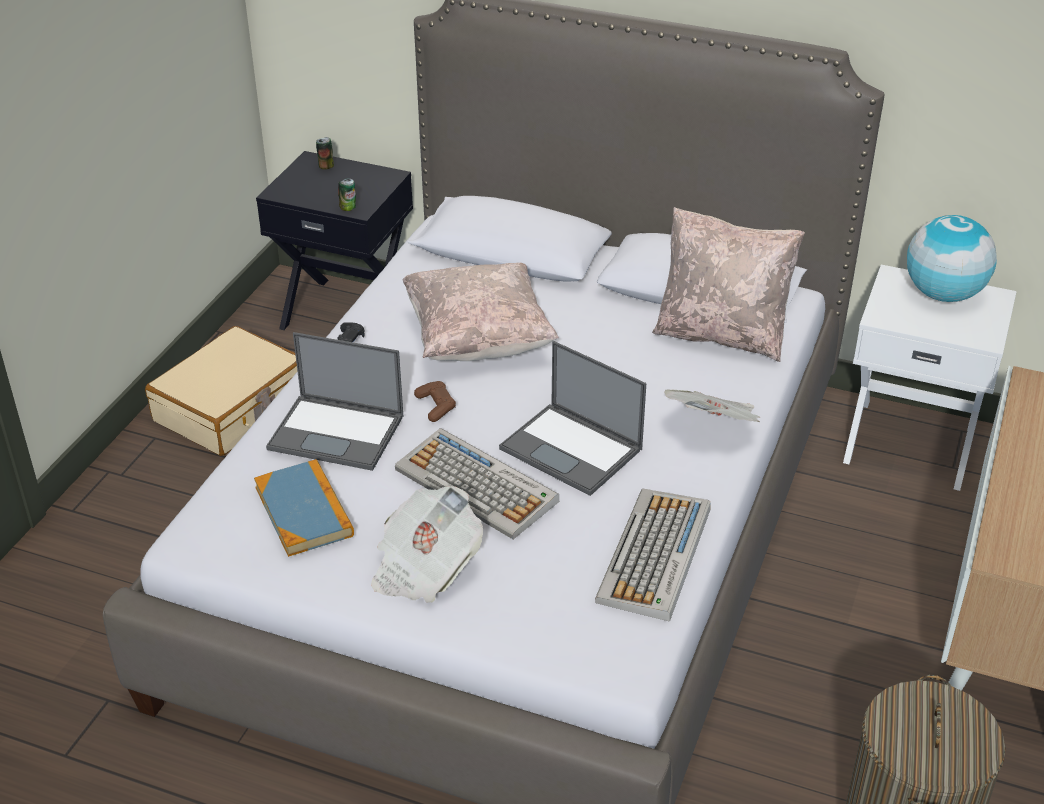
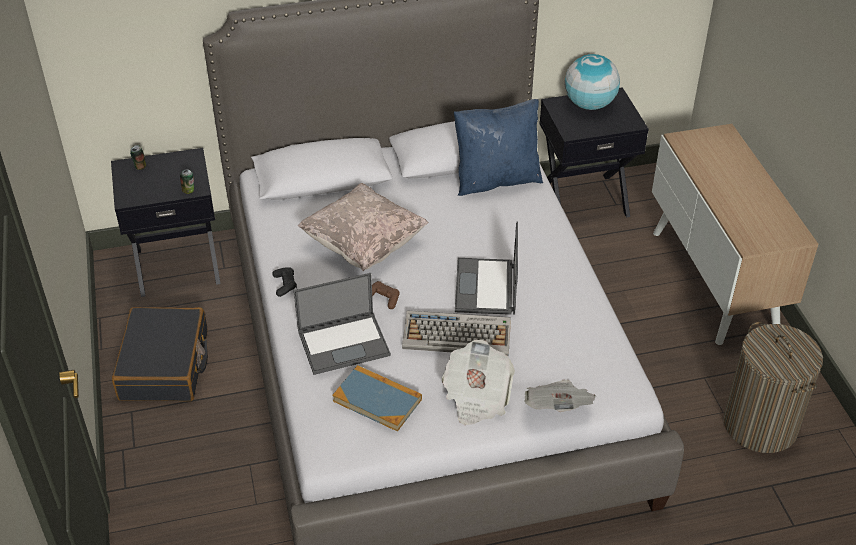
camera: 35 degrees left, 5 degrees up
(232, 408) = (165, 365): beige suitcase -> black suitcase
(572, 449) = (486, 287): laptop -> laptop turned 90 degrees clockwise
(655, 556) = (587, 327): keyboard -> none
(714, 425) = (545, 237): newspaper -> newspaper (557, 408)
(721, 334) = (496, 179): beige pillow -> blue pillow
(910, 442) = (583, 199): white nightstand -> black nightstand

